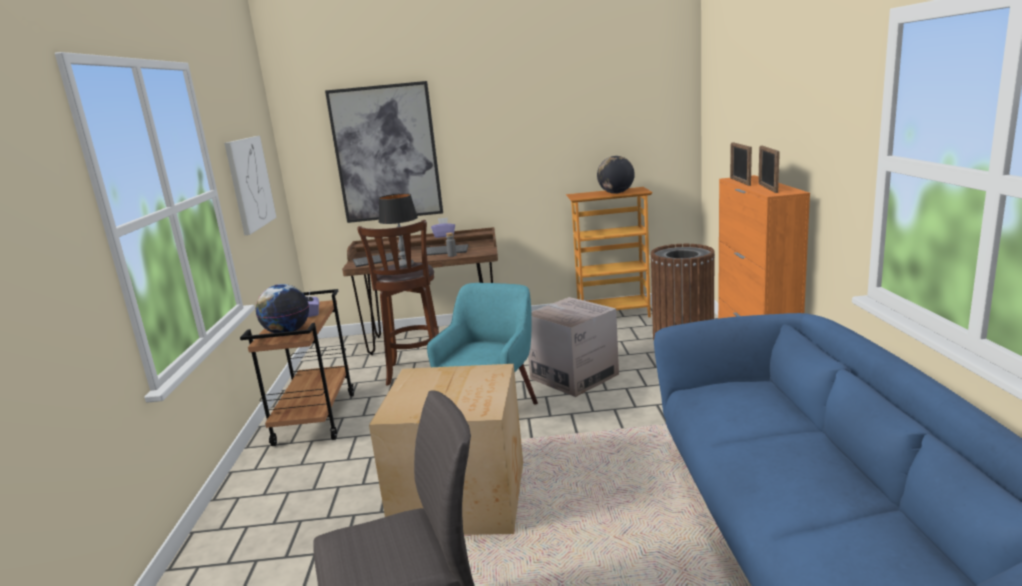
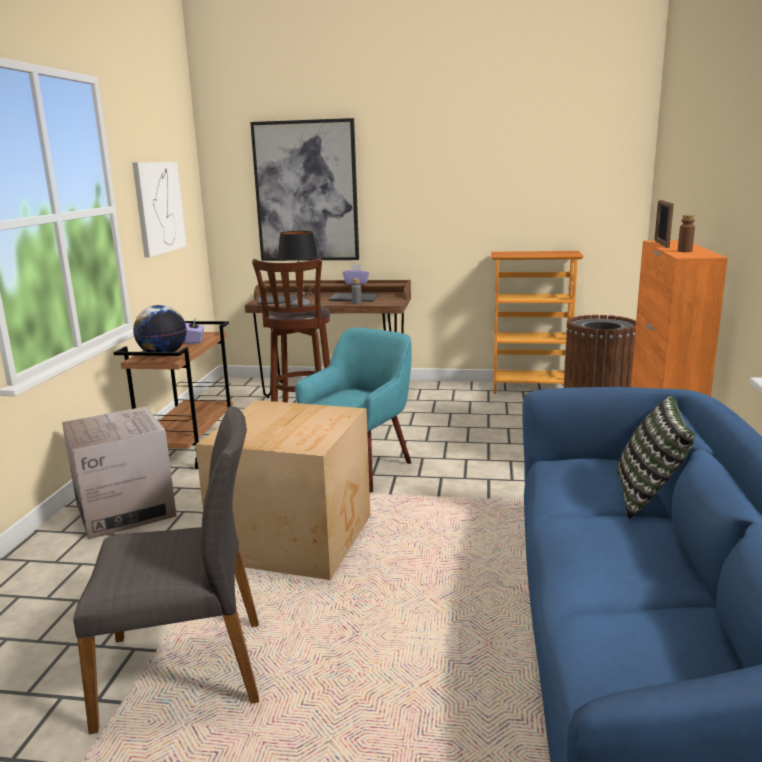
camera: 10 degrees right, 0 degrees up
(574, 376) = (460, 442): cardboard box -> cardboard box (125, 510)
(616, 193) = (544, 254): globe -> none
(767, 188) = (684, 251): picture frame -> brown bottle
(792, 413) = (648, 496): none -> pillow

